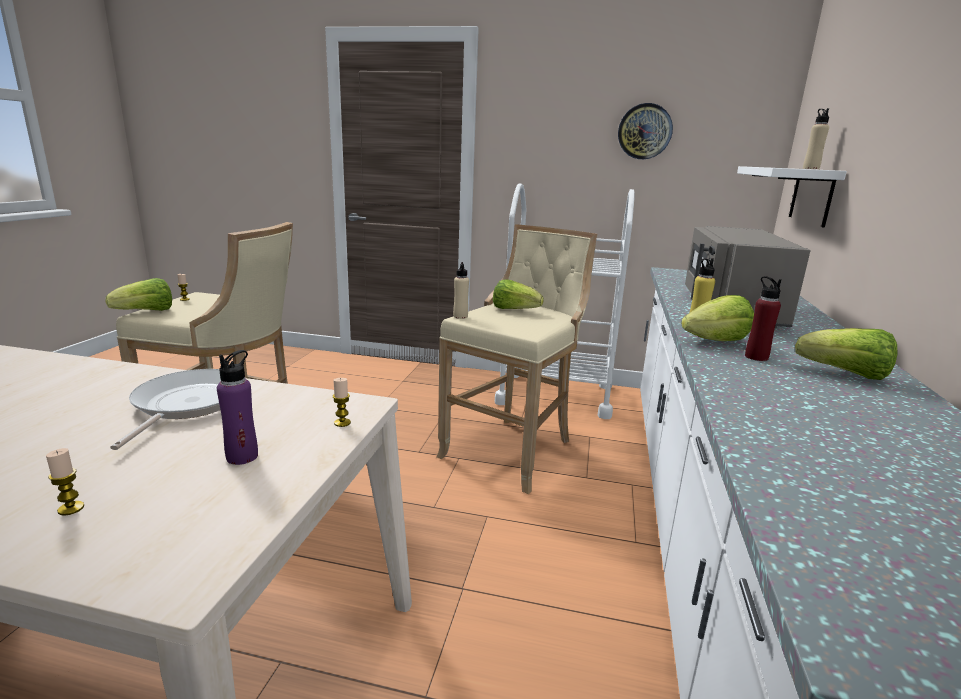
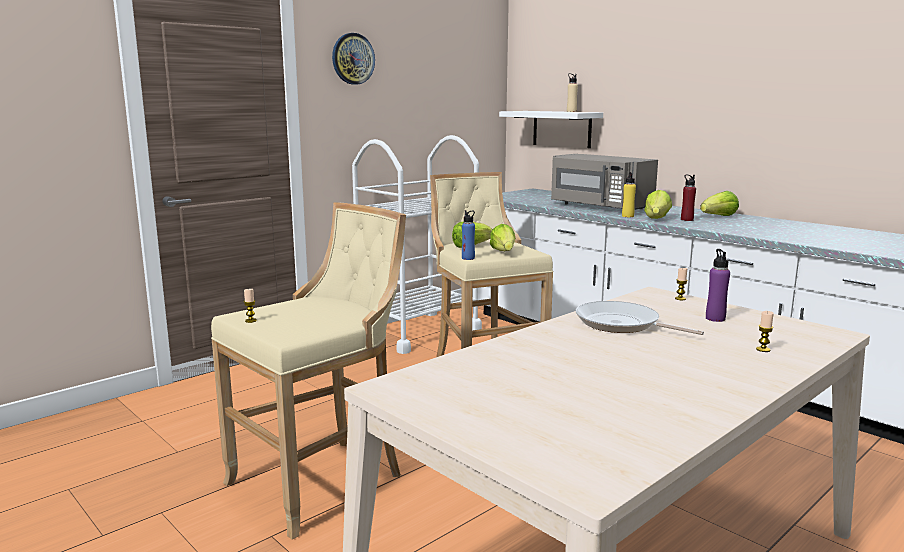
camera: 55 degrees left, 5 degrees down
(146, 312) = (284, 336): lettuce -> lettuce (503, 252)
(460, 316) = (468, 258): beige bottle -> blue bottle
(644, 131) = (428, 86): wall clock -> wall clock (353, 59)

